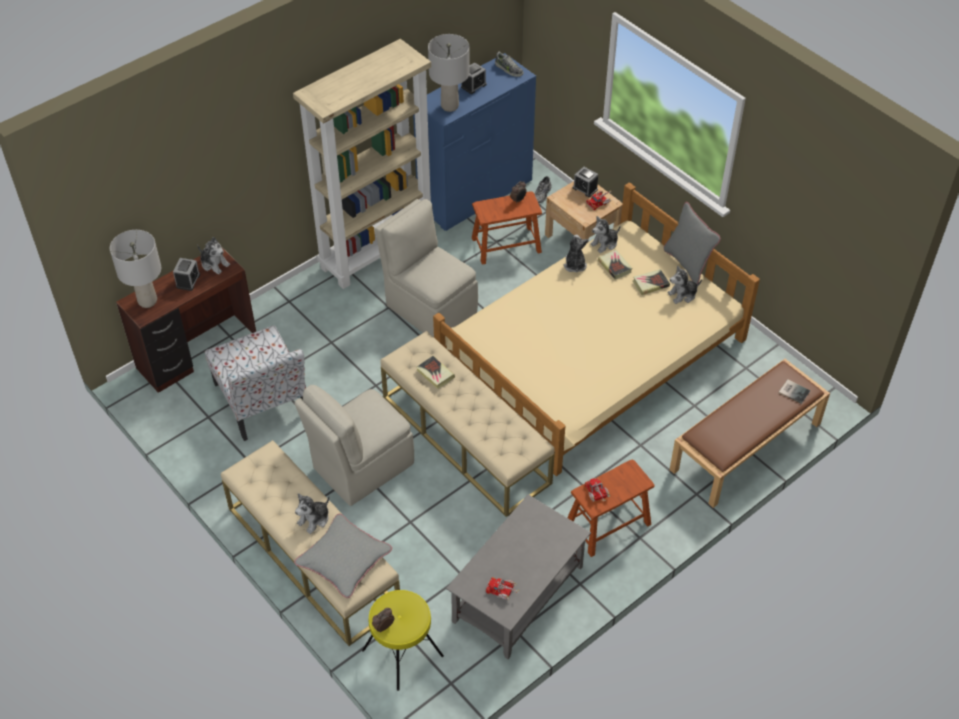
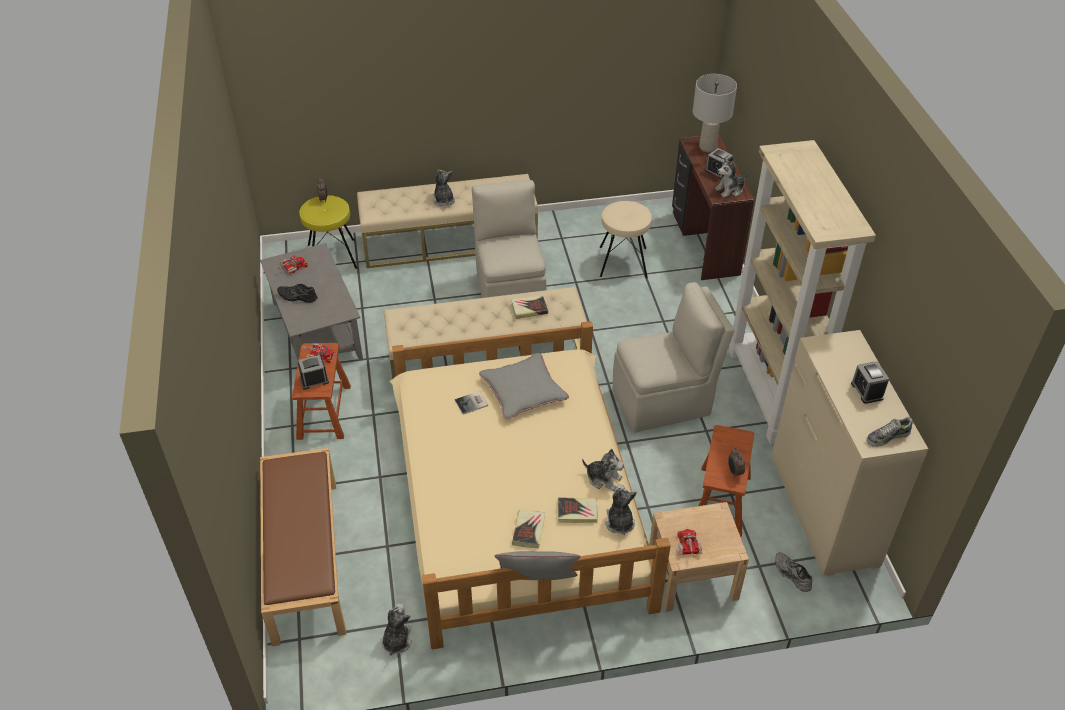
camera: 120 degrees right, 5 degrees down
(262, 401) = (622, 262): chair -> beige stool
(344, 559) = (396, 203): grey pillow -> grey pillow (523, 391)
(449, 106) = (836, 356): grey table lamp -> none
(475, 194) = (823, 510): blue dresser -> beige dresser
(540, 559) = (297, 297): none -> black shoe
(585, 188) = (721, 545): alarm clock -> alarm clock (314, 380)
(682, 295) = (492, 551): plush toy -> plush toy (396, 640)
(793, 391) = (287, 570): book -> book (472, 403)

